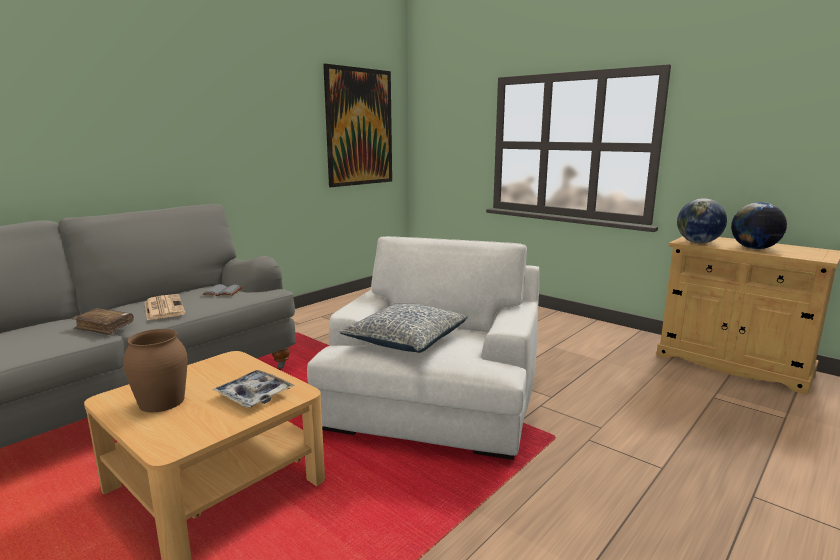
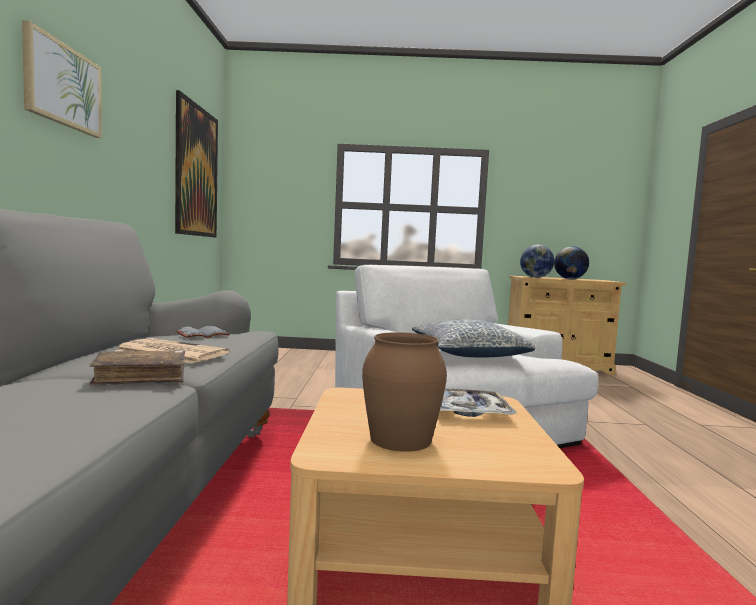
camera: 40 degrees left, 10 degrees down
(187, 106) = (63, 85): none -> picture

